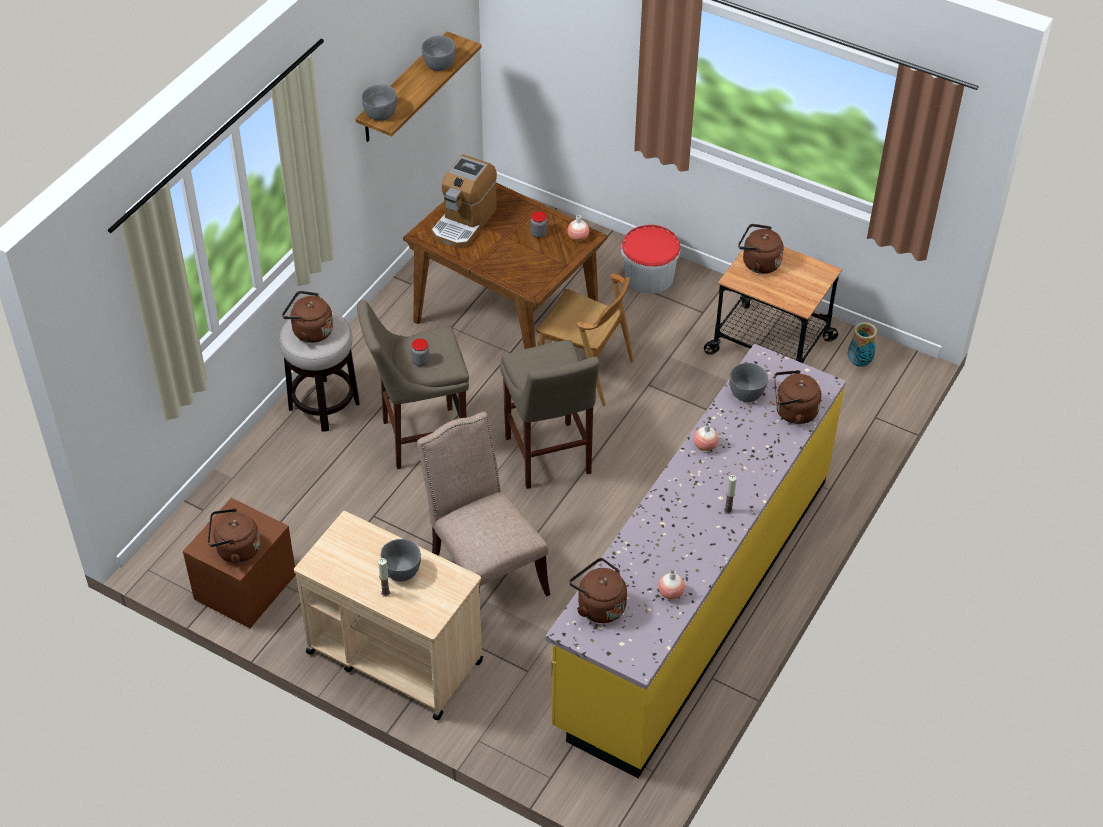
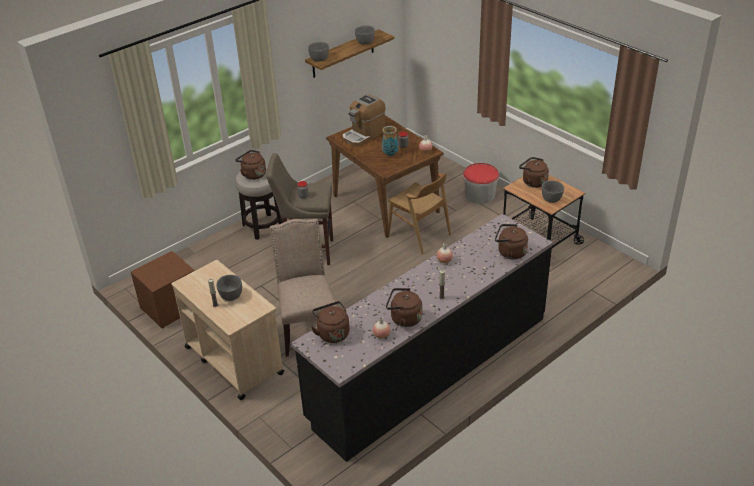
camera: 20 degrees right, 10 degrees down
(235, 550) = (158, 276): brown kettle -> brown kettle (404, 319)
(549, 459) = (376, 275): beige stool -> none
(693, 600) = (429, 367): yellow counter -> black counter
(746, 394) = (484, 238): grey bowl -> grey bowl (551, 199)
(859, 363) = (592, 259): vase -> vase (390, 154)

